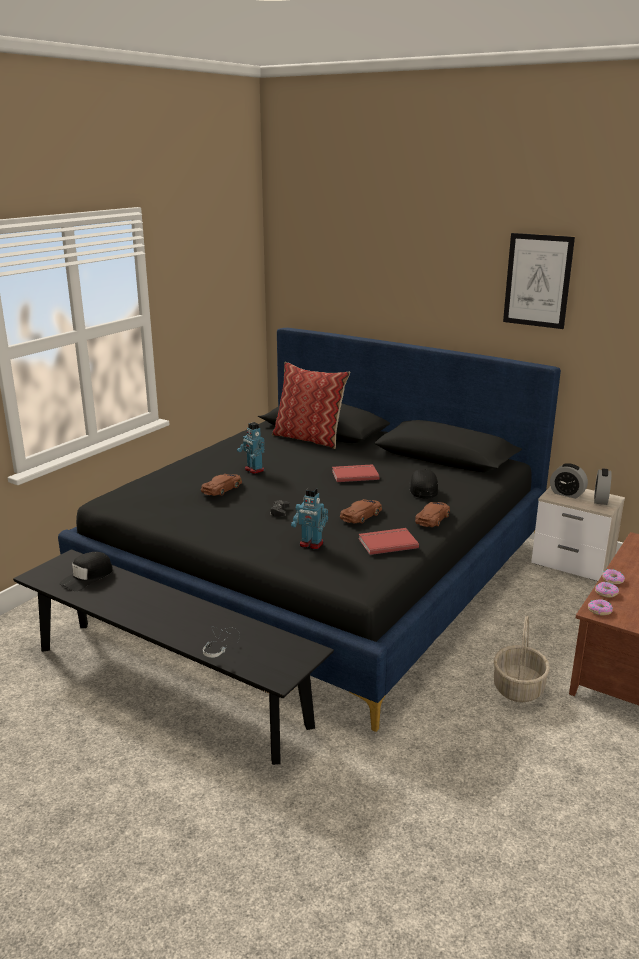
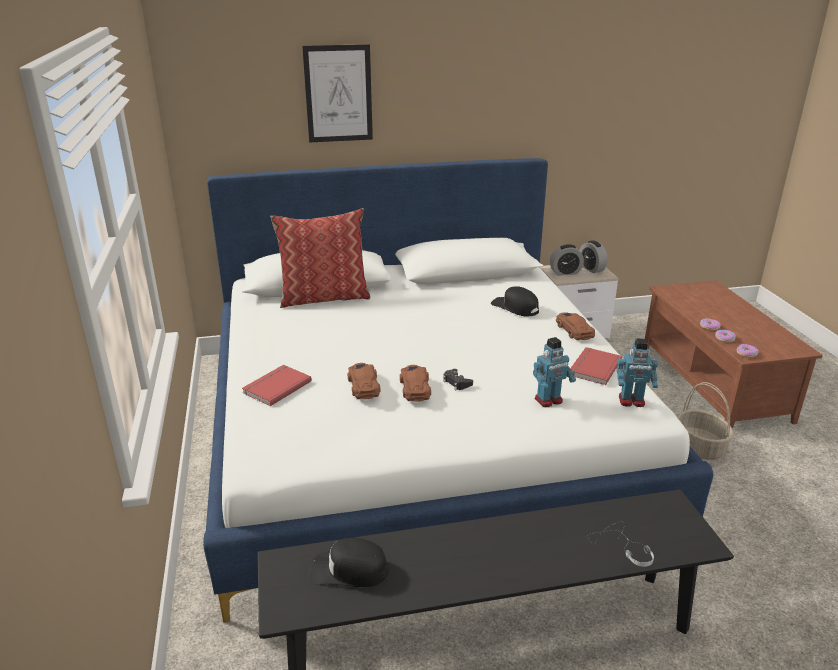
camera: 45 degrees left, 5 degrees up
(87, 577) = (348, 570): black cap -> black cap turned 105 degrees clockwise
(254, 470) = (345, 352): toy robot -> toy robot (631, 401)
(320, 570) = (419, 433): black bed -> white bed
(354, 475) = (440, 317): red book -> red book (275, 387)
(361, 515) = (526, 353): brown toy car -> brown toy car (415, 387)
(537, 280) = (513, 76): picture -> picture (338, 94)

